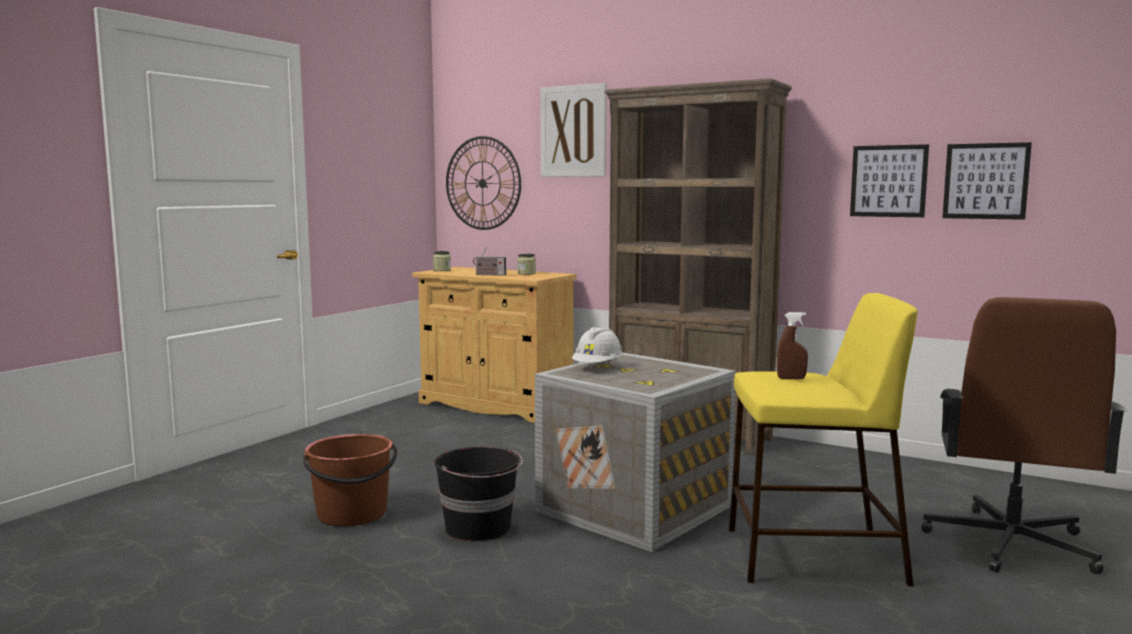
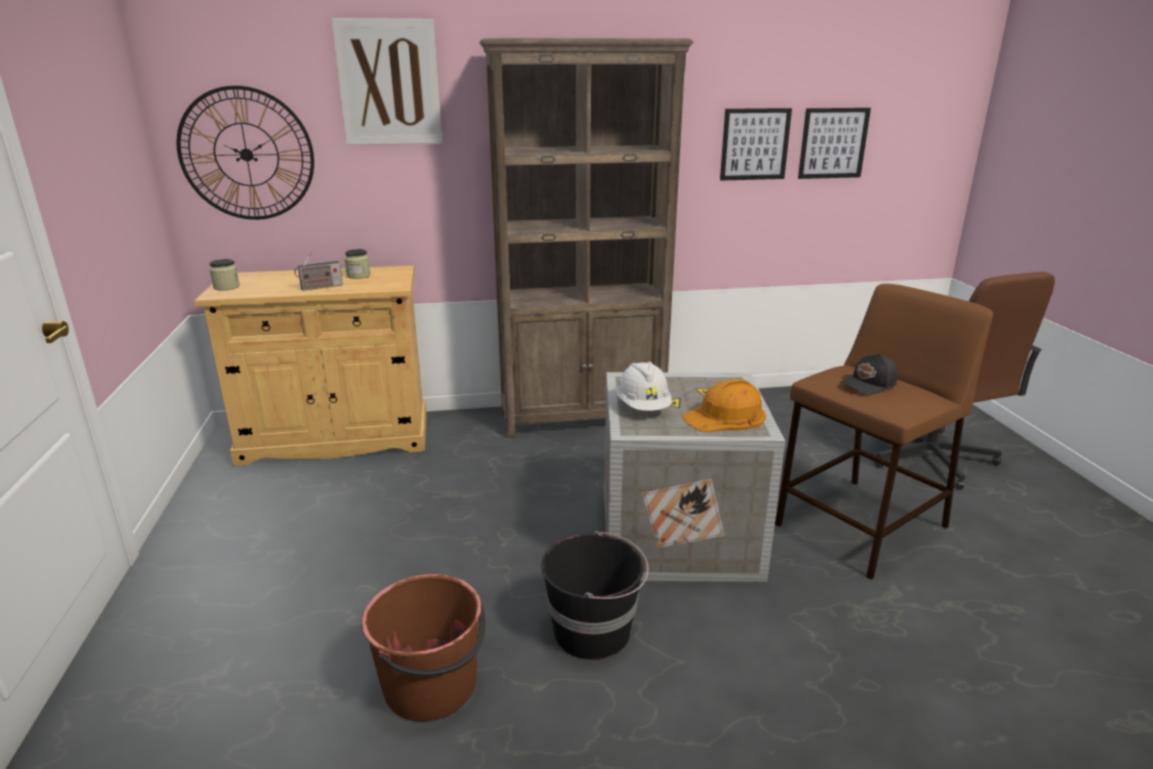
camera: 40 degrees left, 15 degrees up
(644, 381) = (726, 417): none -> orange hard hat
(791, 378) = (869, 385): brown spray bottle -> black cap
(811, 556) = (860, 527): yellow stool -> brown stool

